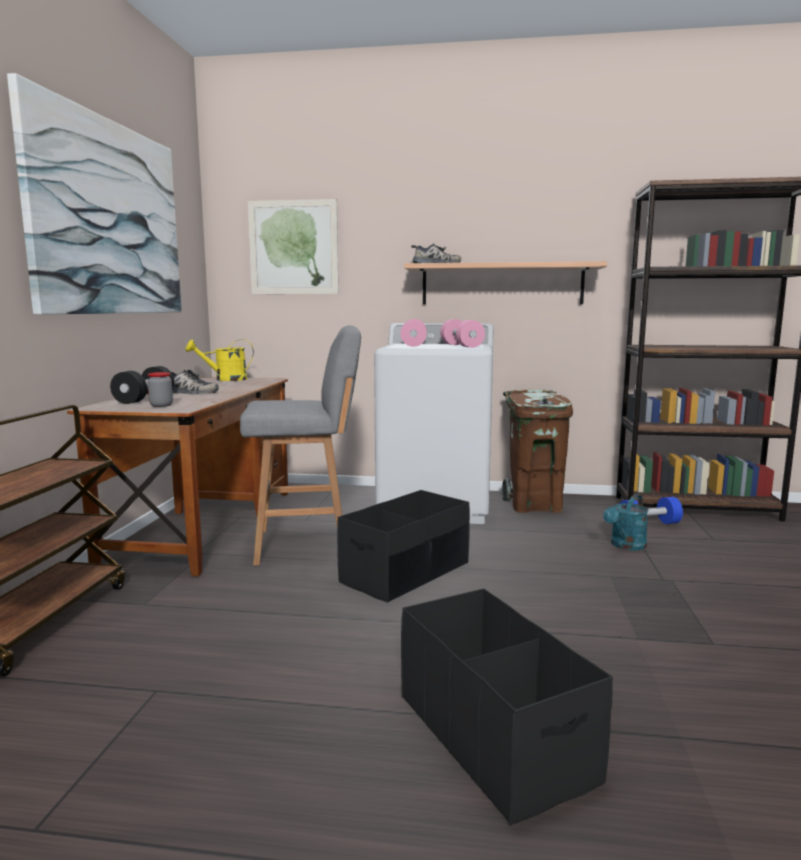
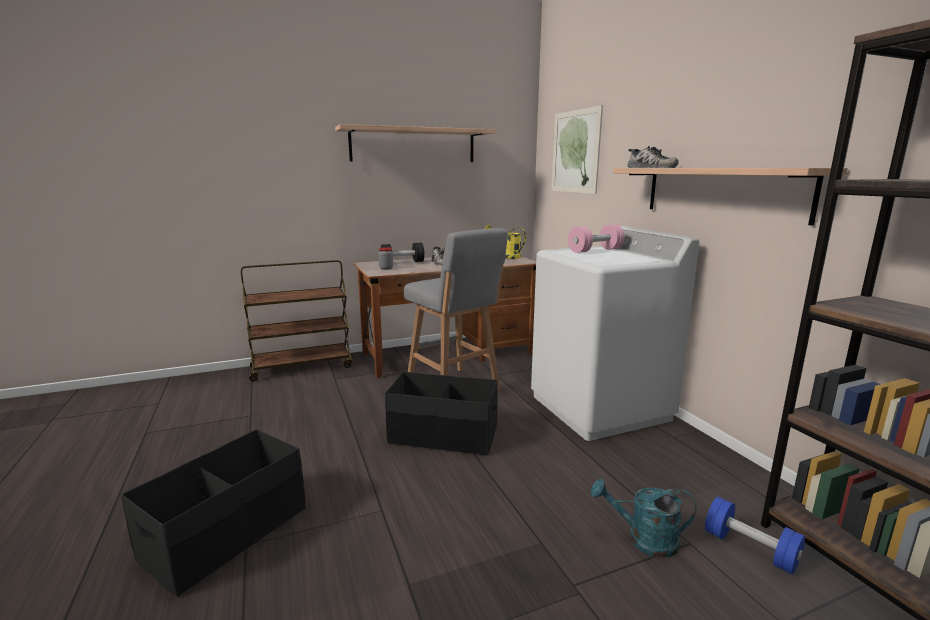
camera: 60 degrees right, 5 degrees up
(109, 218) = (413, 145): picture -> shelf
(461, 346) = (618, 259): pink dumbbell -> none
(534, 505) = (681, 455): brown trash can -> none

